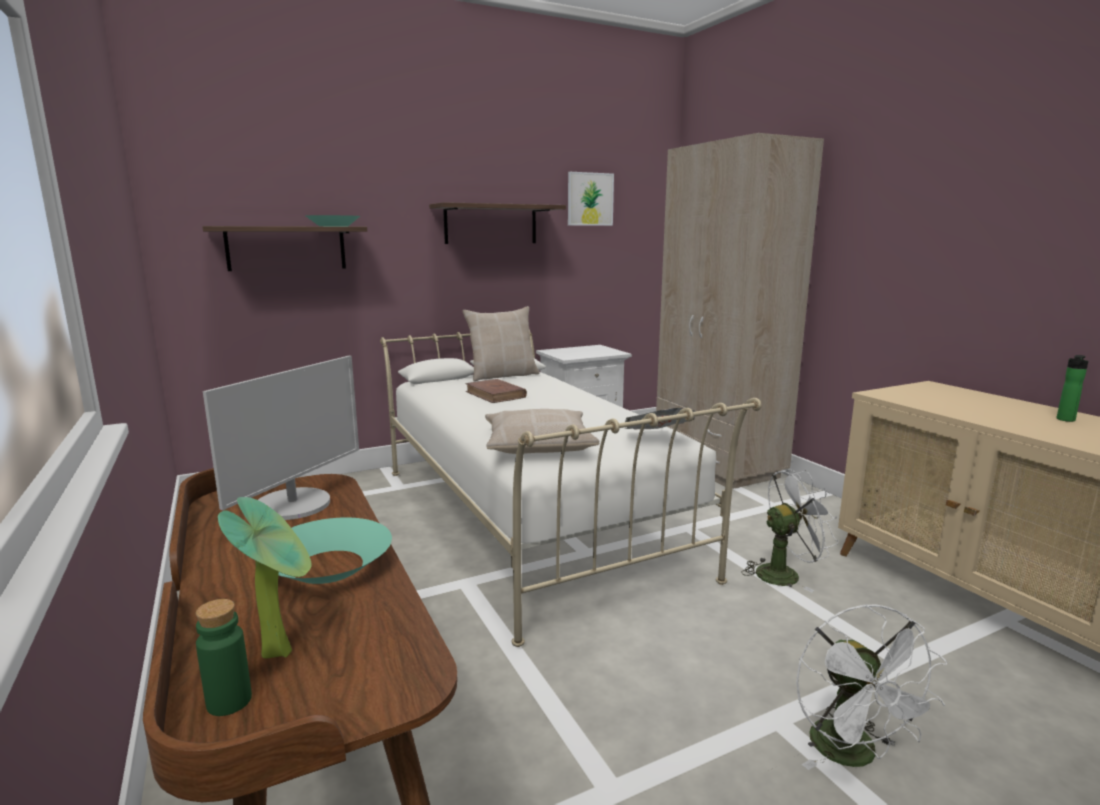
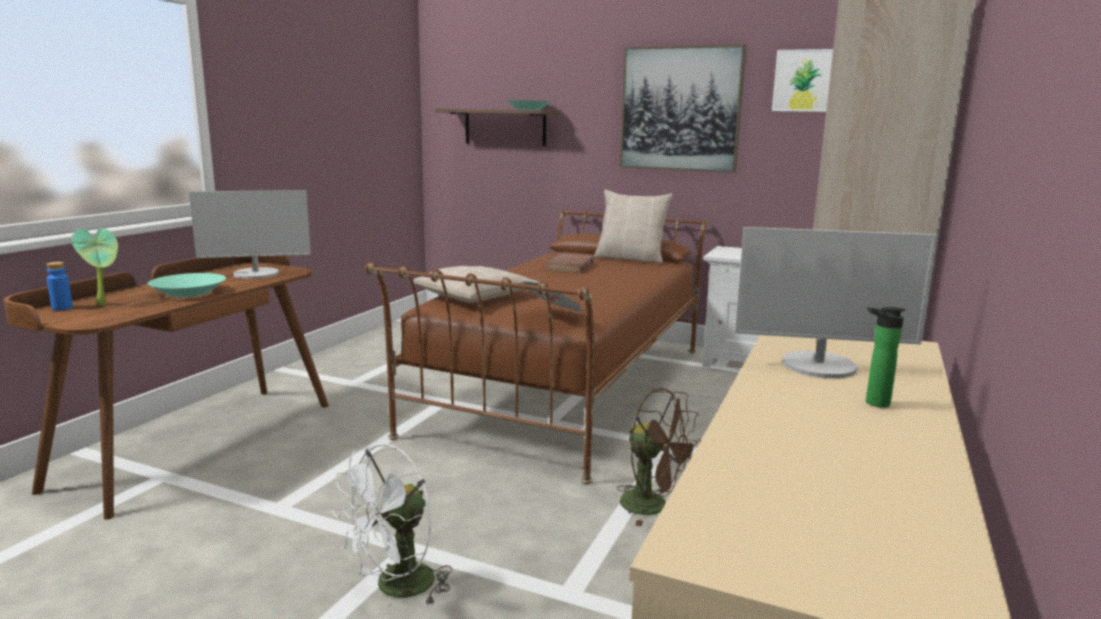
camera: 50 degrees right, 0 degrees up
(229, 701) = (62, 308): green bottle -> blue bottle
(491, 224) = (680, 109): shelf -> picture
(528, 519) = (566, 388): white bed -> brown bed
(784, 573) = (654, 506): white fan -> brown fan
(977, 409) = (819, 366): none -> monitor

